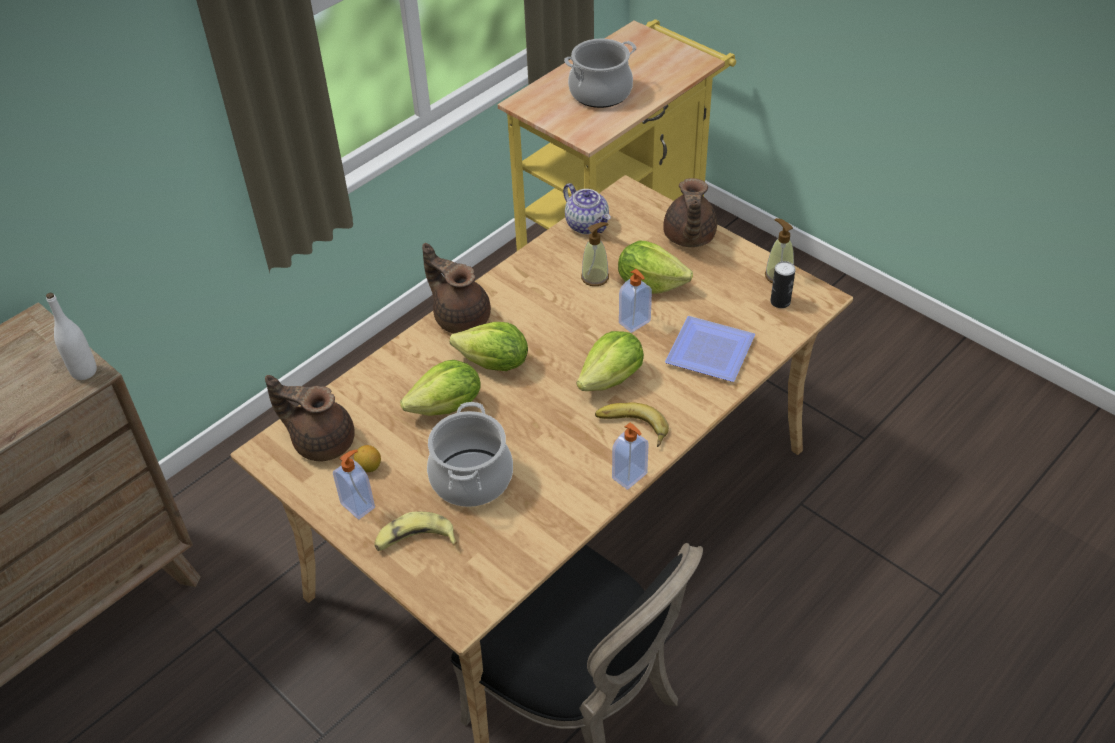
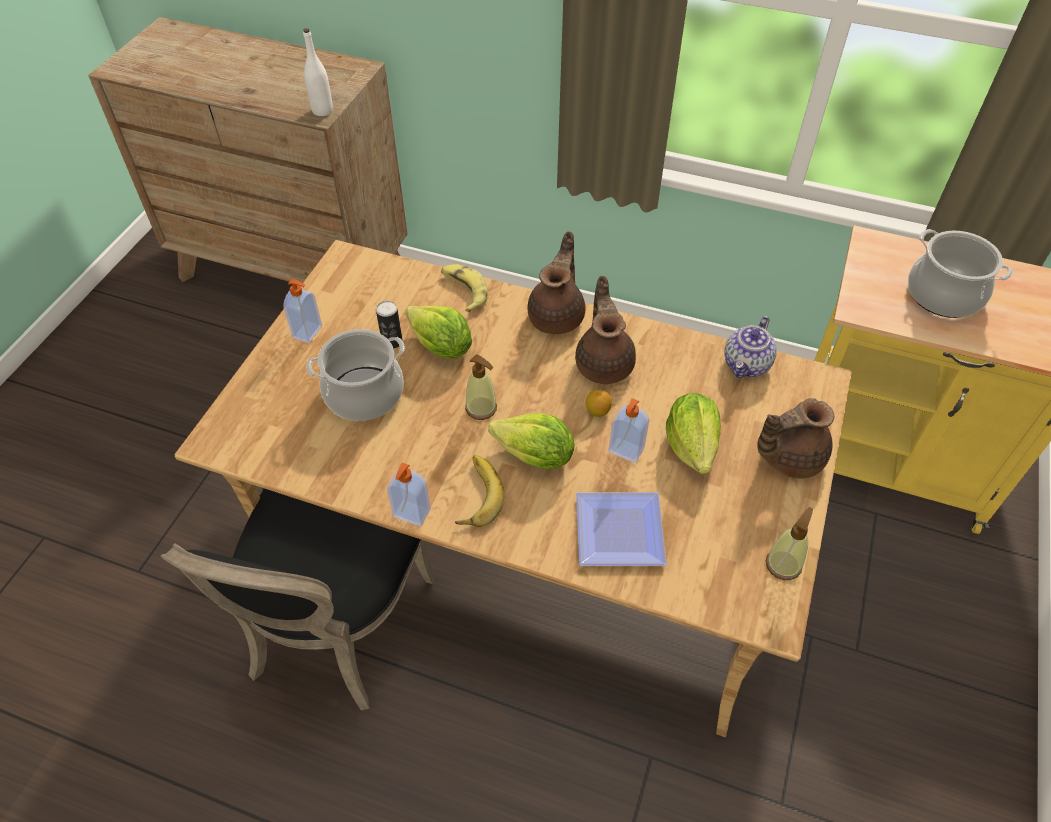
camera: 65 degrees right, 5 degrees up
(321, 441) = (368, 284): brown teapot -> brown teapot (604, 363)
(369, 467) = (351, 323): lemon -> lemon (597, 411)
(415, 540) = (282, 381): banana -> banana (464, 291)
(494, 364) = (510, 361): lettuce -> none
(595, 277) = (672, 396): soap dispenser -> soap dispenser (481, 408)
(780, 302) = (739, 578): can -> can (392, 341)

